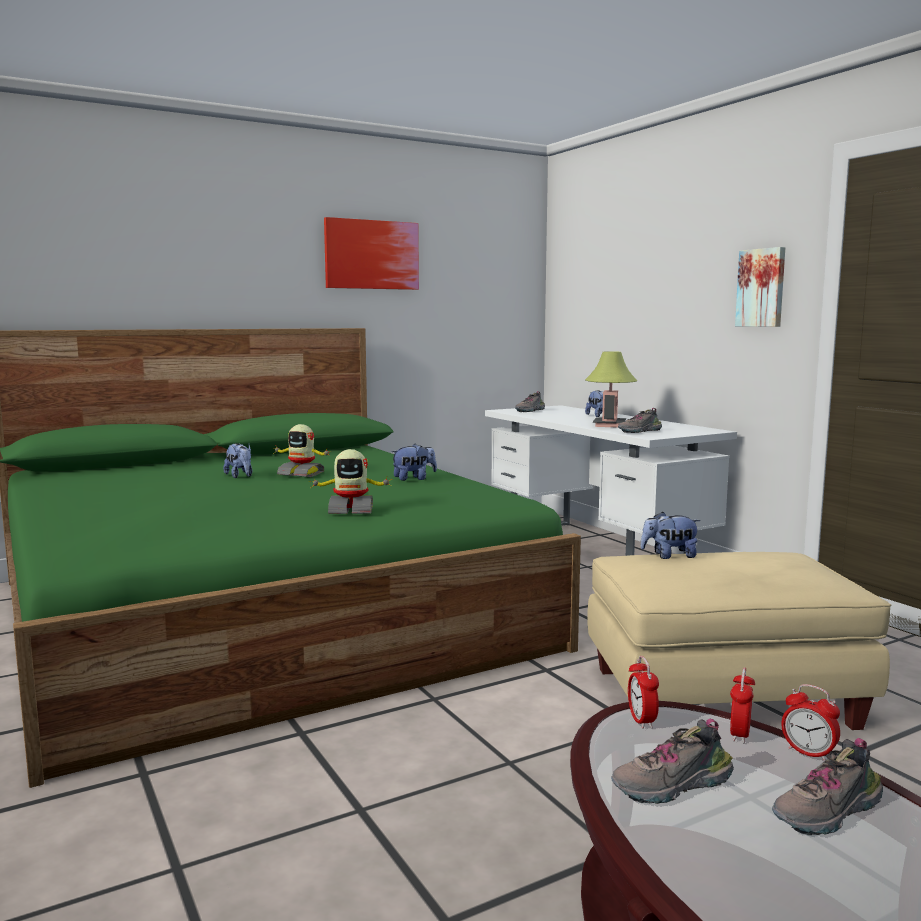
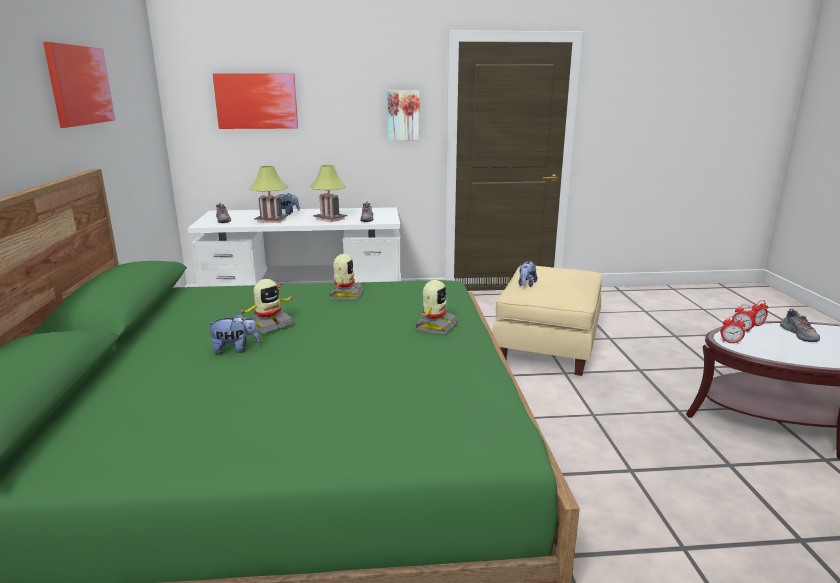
camera: 65 degrees left, 10 degrees up
(414, 479) = (345, 294): plush toy -> toy robot
(560, 417) = (271, 220): none -> table lamp
(612, 275) = (256, 101): none -> picture
(672, 787) = (788, 351): shoe -> none

